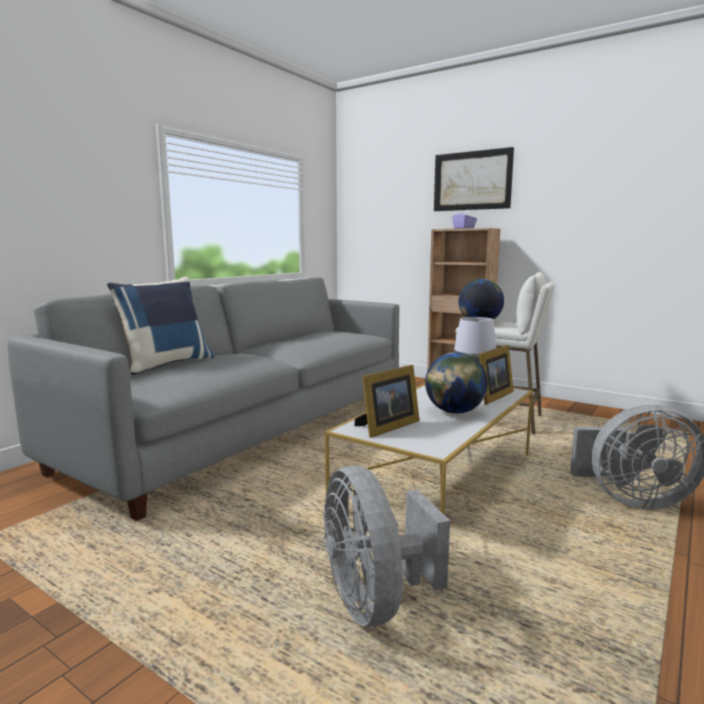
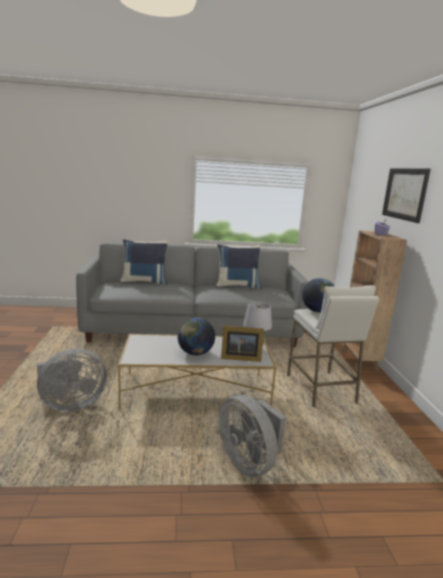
camera: 50 degrees right, 5 degrees up
(295, 337) = (237, 286): none -> blue pillow
(375, 601) = (70, 404): grey fan -> grey fan turned 150 degrees counterclockwise
(386, 427) = (149, 343): picture frame -> none

